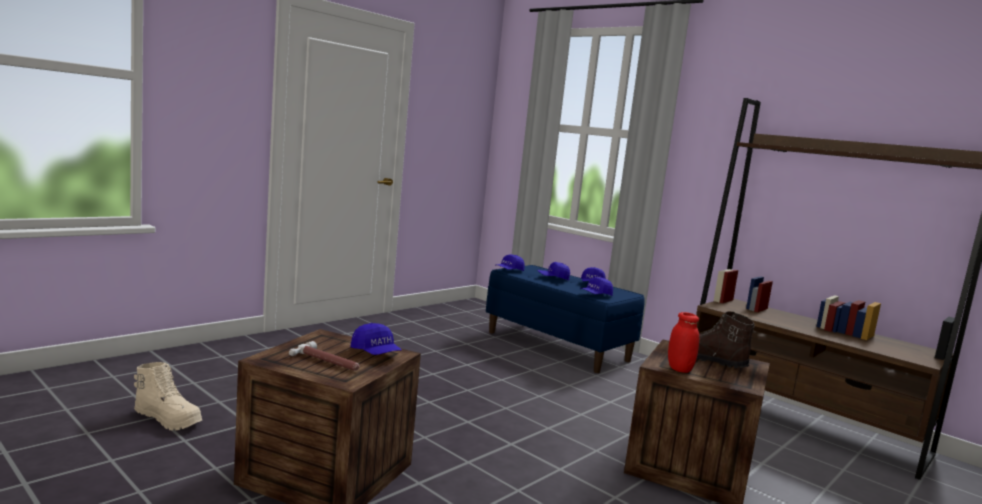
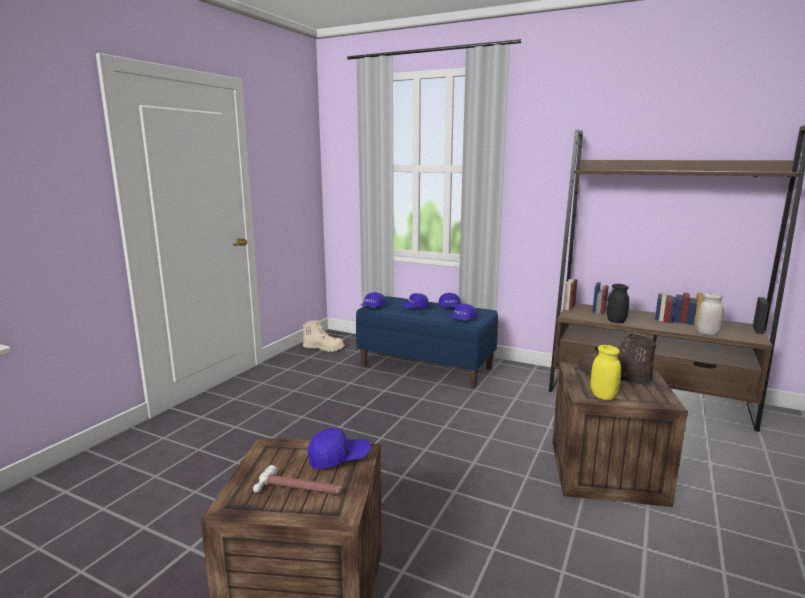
camera: 15 degrees left, 5 degrees up
(168, 419) = (96, 572): beige boot -> beige boot (324, 348)
(376, 353) = (339, 458): blue cap -> blue cap turned 45 degrees counterclockwise
(679, 369) = (603, 396): red jar -> yellow jar
(764, 319) = (616, 321): none -> black jar
(867, 346) = (707, 333): none -> white jar

